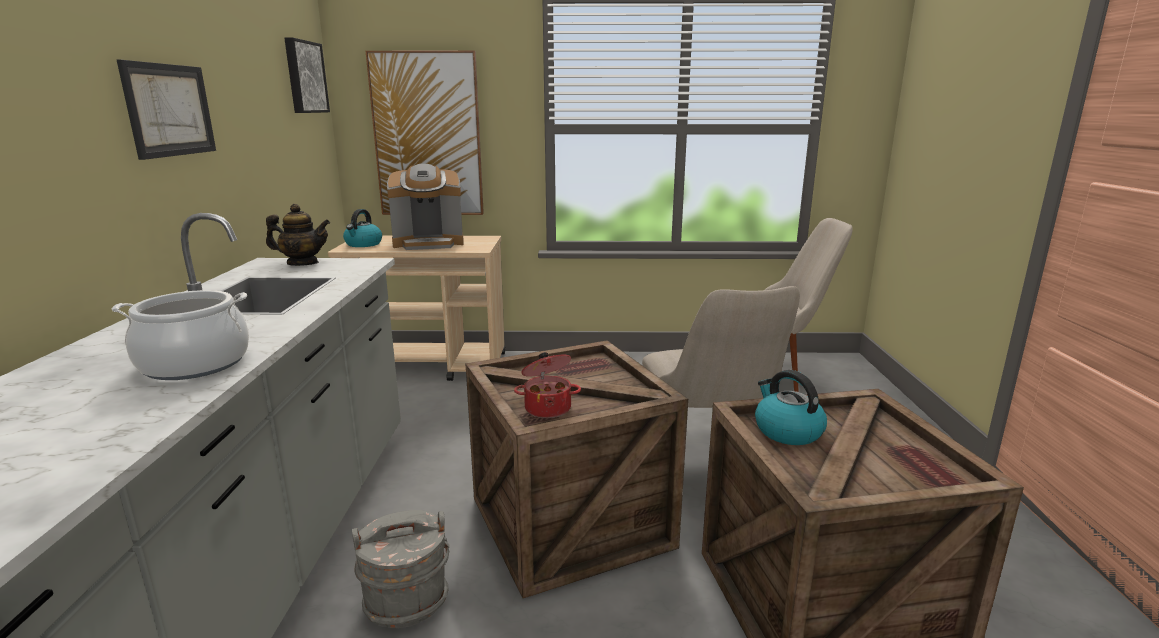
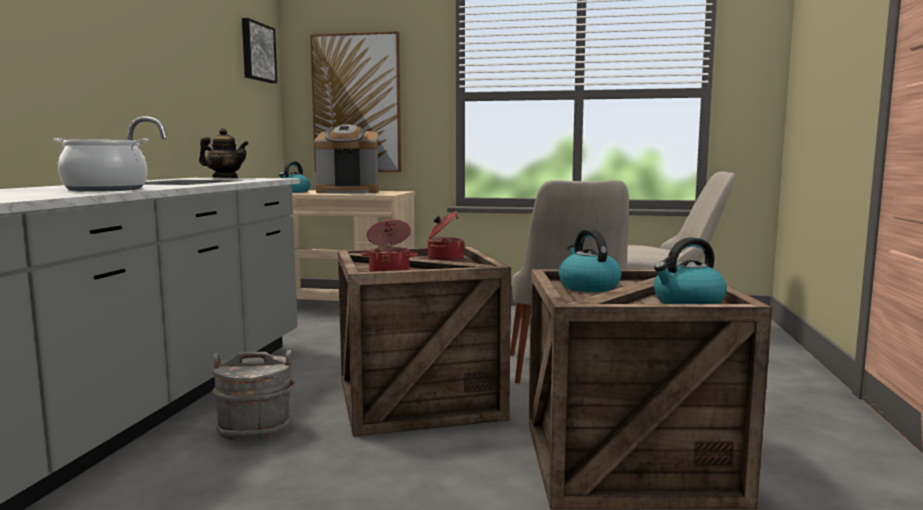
camera: 10 degrees right, 10 degrees down
(169, 110) = (135, 48): picture -> none
(590, 369) = (444, 259): none -> cooking pot
(913, 465) = (687, 302): none -> kettle

